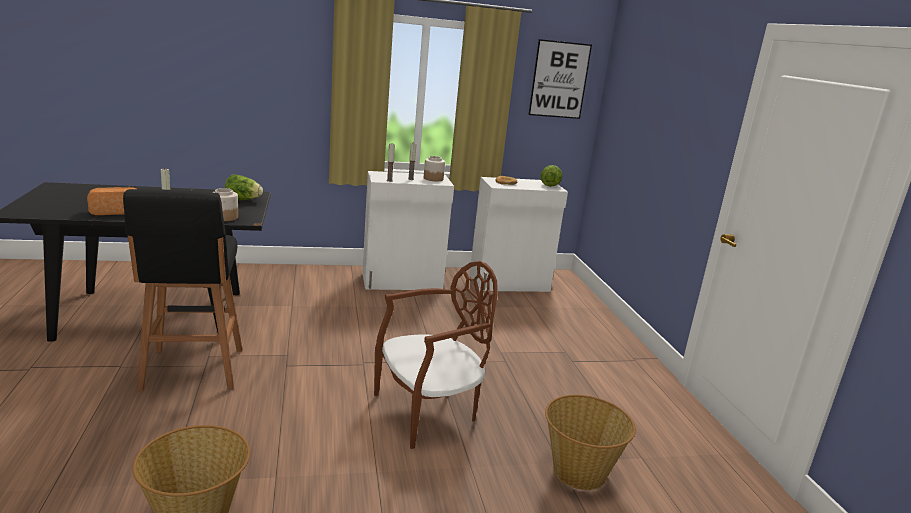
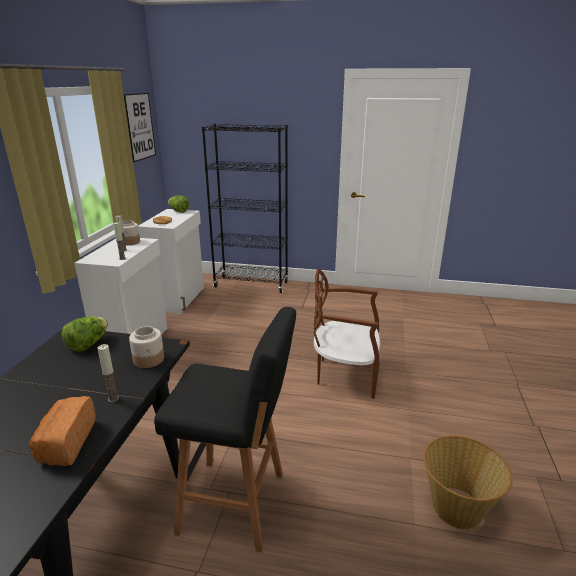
camera: 65 degrees left, 5 degrees up
(429, 412) = (345, 374): brown chair -> brown chair turned 75 degrees counterclockwise
(579, 471) = (413, 337): basket -> none
(593, 318) = (251, 284): none -> black bookcase

